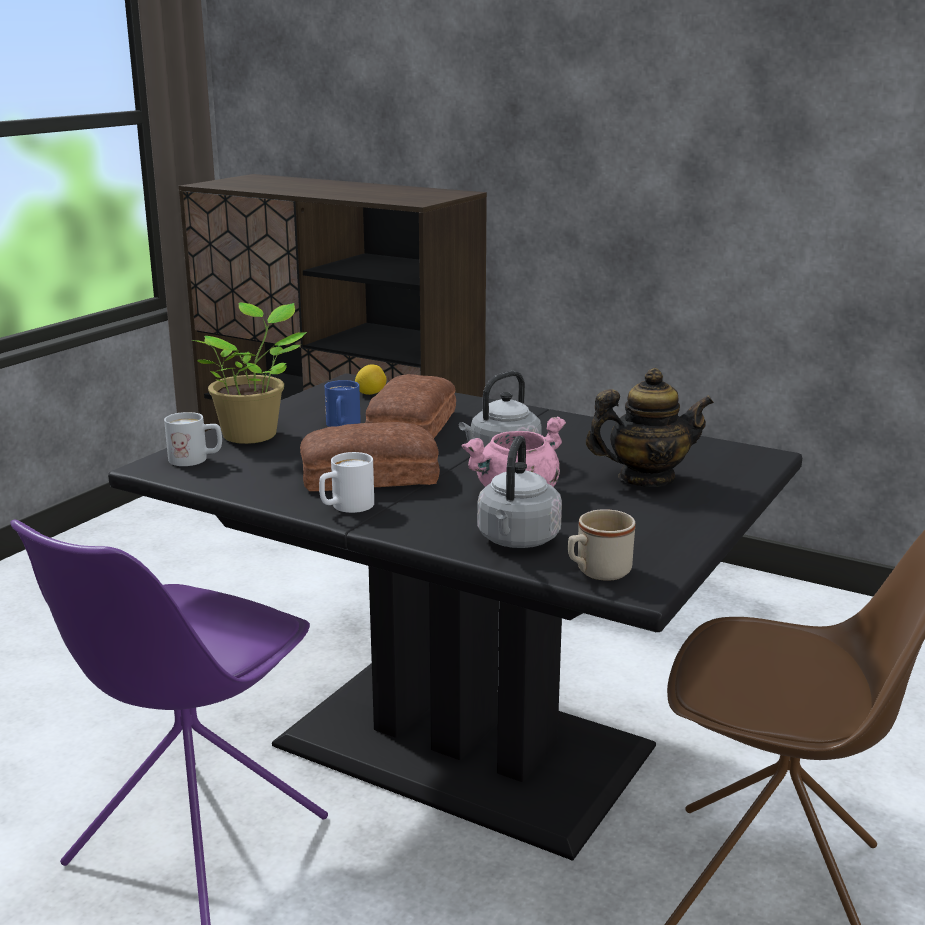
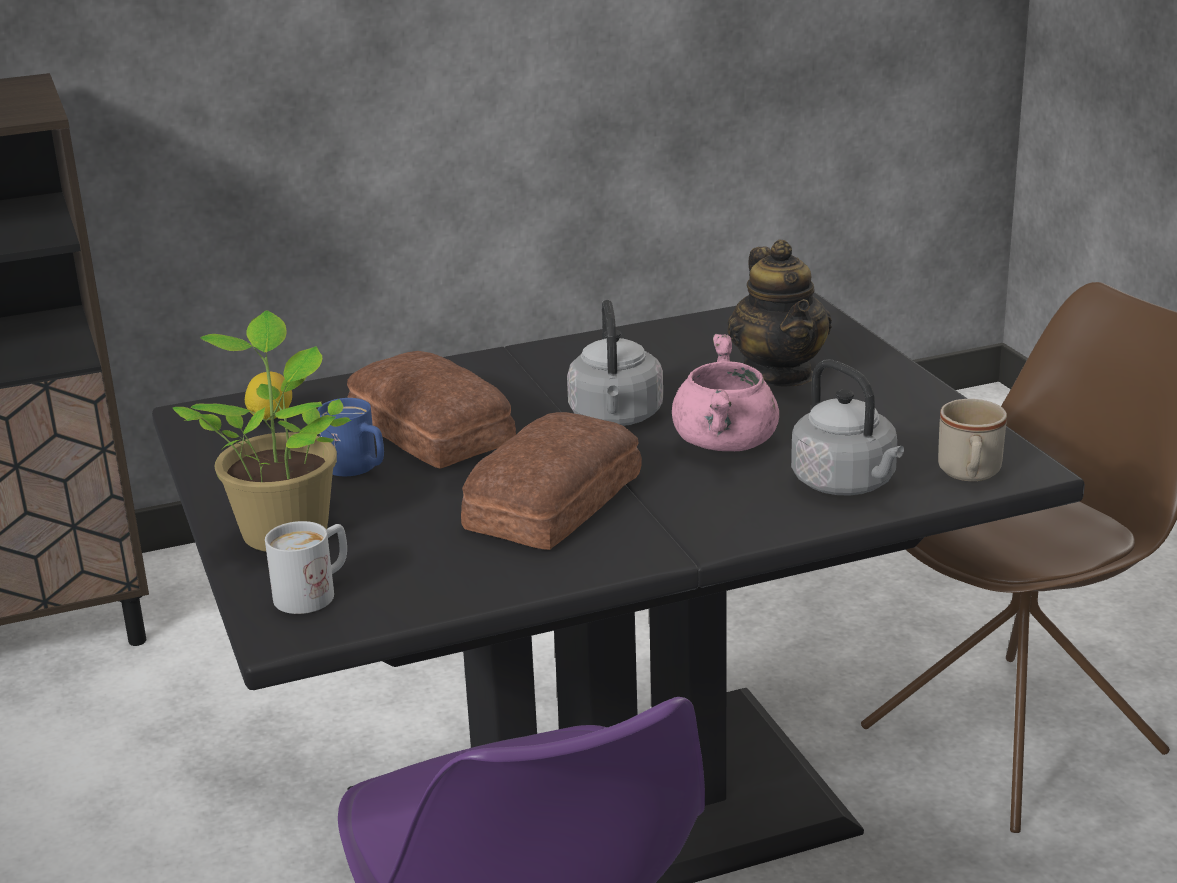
camera: 50 degrees left, 5 degrees up
(345, 507) = (628, 544): white mug -> none
(646, 479) = (779, 374): teapot -> teapot turned 135 degrees clockwise

